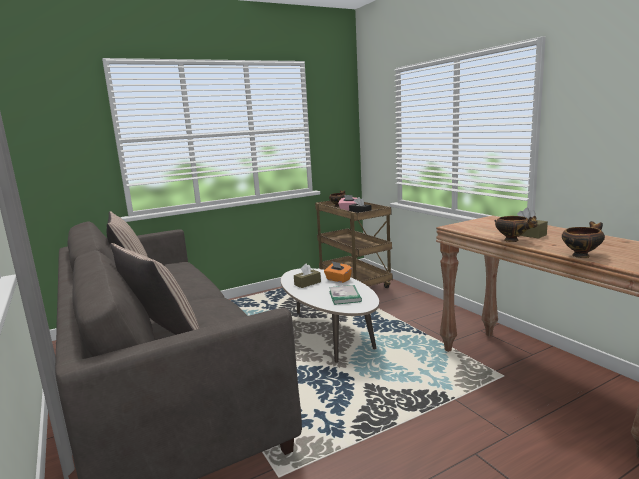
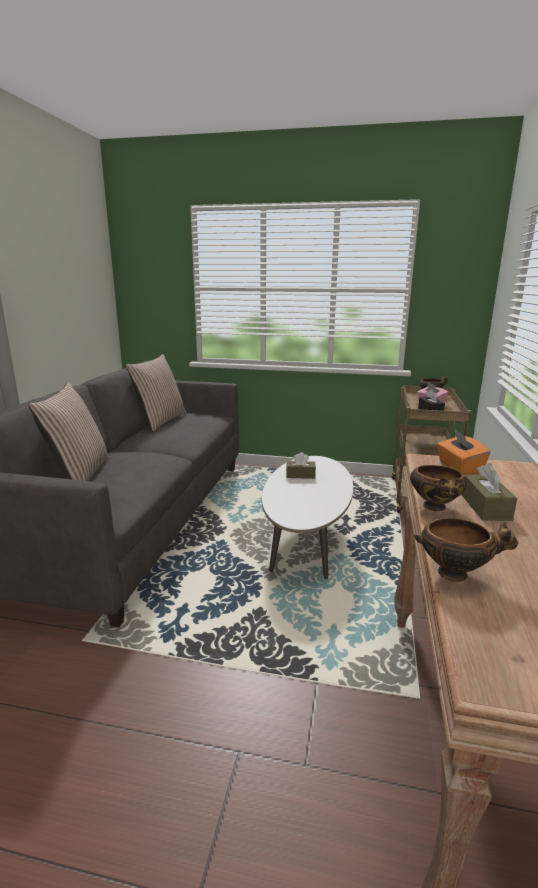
camera: 40 degrees right, 5 degrees up
(338, 279) = (335, 483): orange tissue box -> orange tissue box (459, 467)
(344, 296) = (305, 503): book -> none

